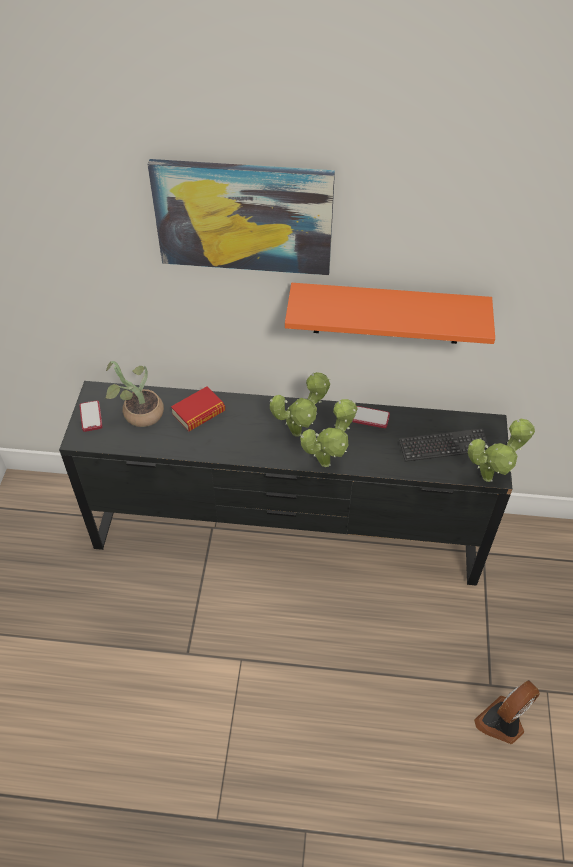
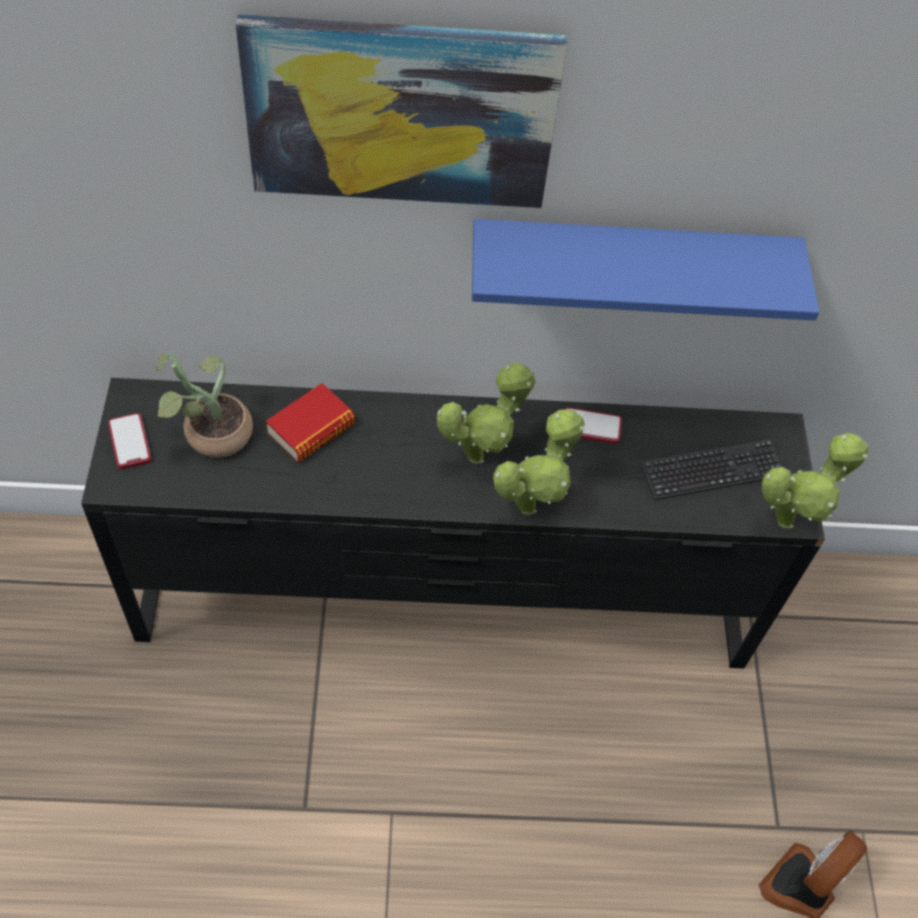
camera: 10 degrees left, 5 degrees up
(387, 313) = (630, 265): orange shelf -> blue shelf

